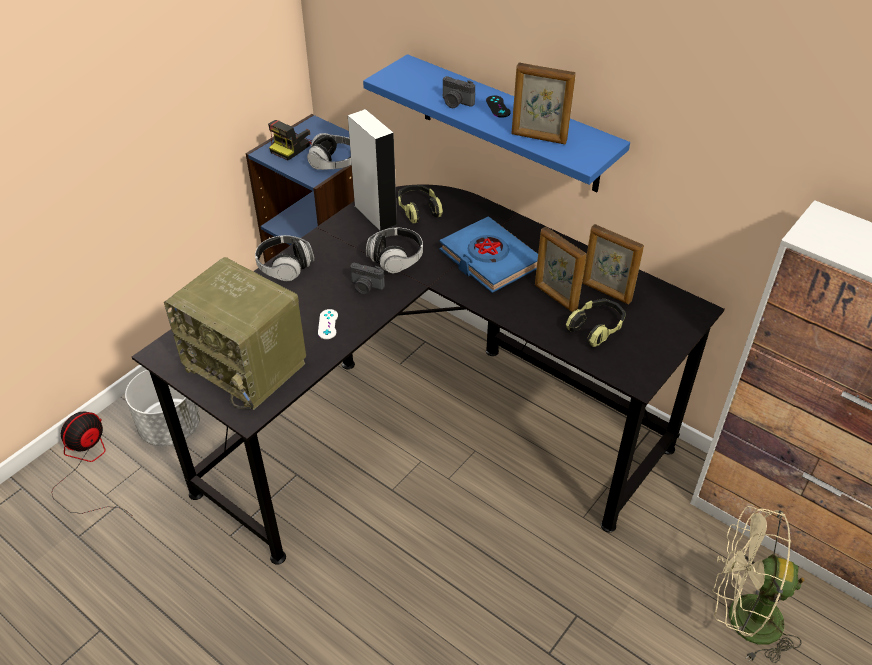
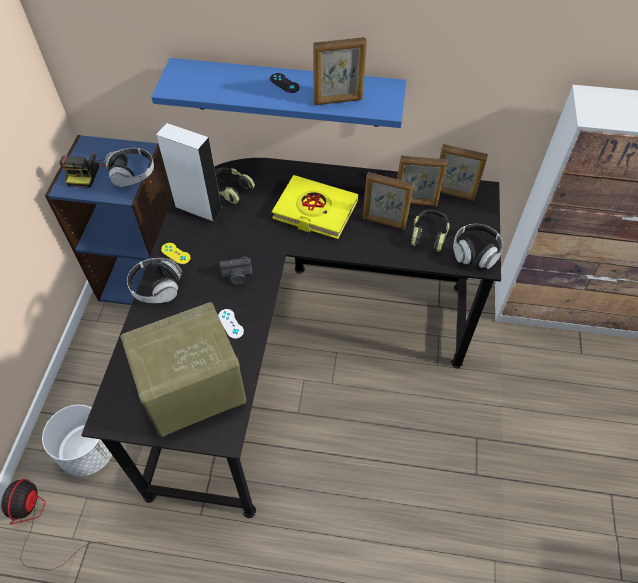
camera: 30 degrees left, 10 degrees up
(248, 366) = (192, 393): radio -> radio turned 150 degrees clockwise
(324, 245) = (175, 253): none -> yellow game controller
(396, 258) = (243, 241): headphones -> headphones (475, 253)
(456, 103) = (248, 91): camera -> none
(489, 259) = (315, 211): blue book -> yellow book
(657, 300) = (453, 194): none -> picture frame
(741, 619) = (570, 384): beige fan -> none

